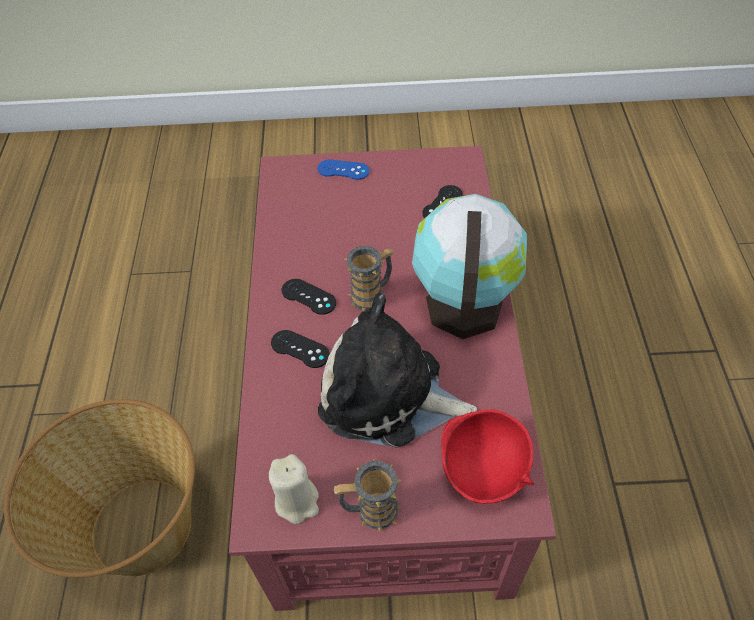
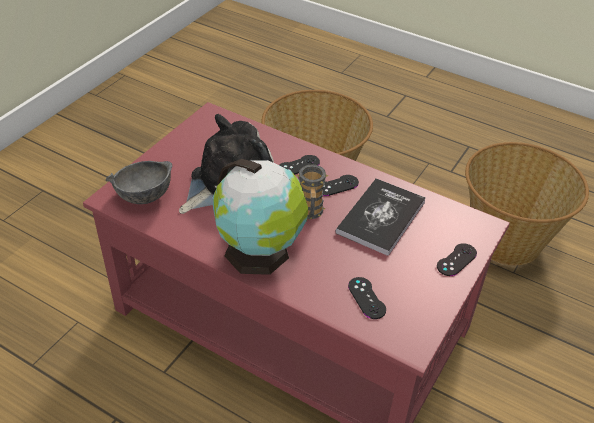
camera: 120 degrees right, 10 degrees down
(142, 292) = (506, 239): none -> basket
(297, 501) = (207, 128): beige candle -> none
(329, 240) = (381, 217): none -> book
(343, 170) = (456, 260): blue game controller -> black game controller
(370, 511) = (174, 147): mug -> none
(483, 472) = (144, 195): red bowl -> grey bowl

